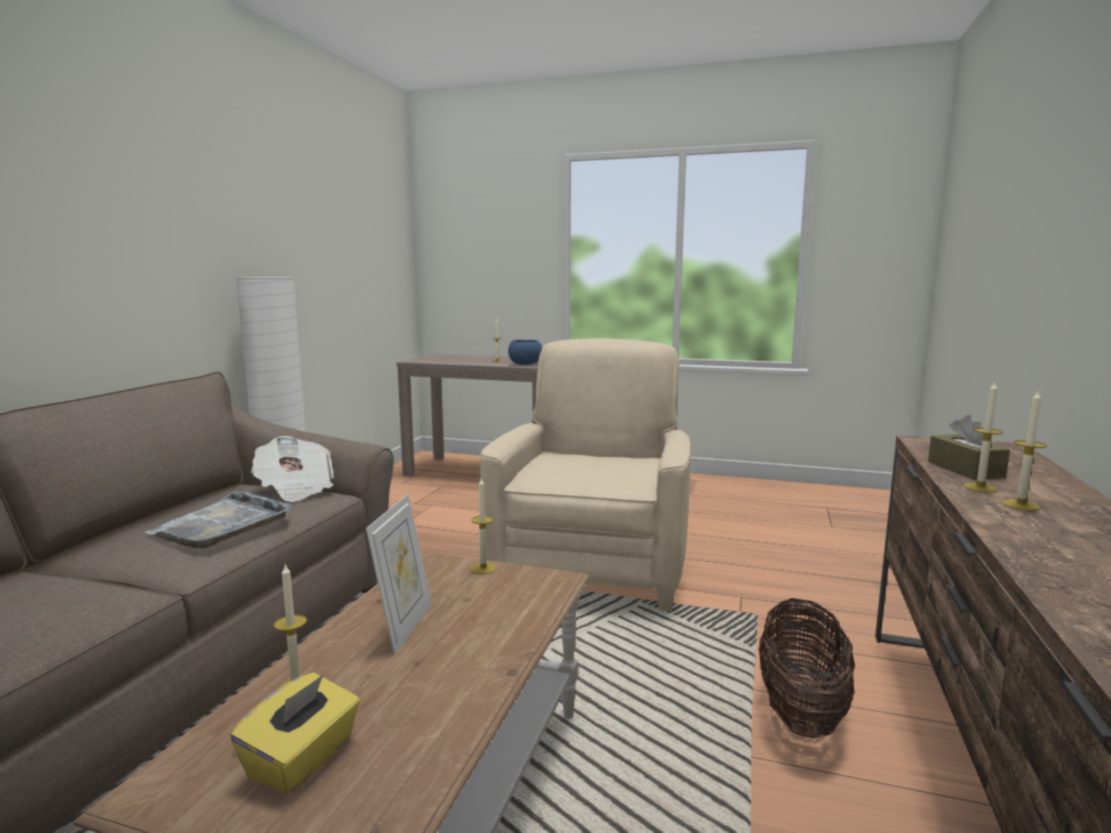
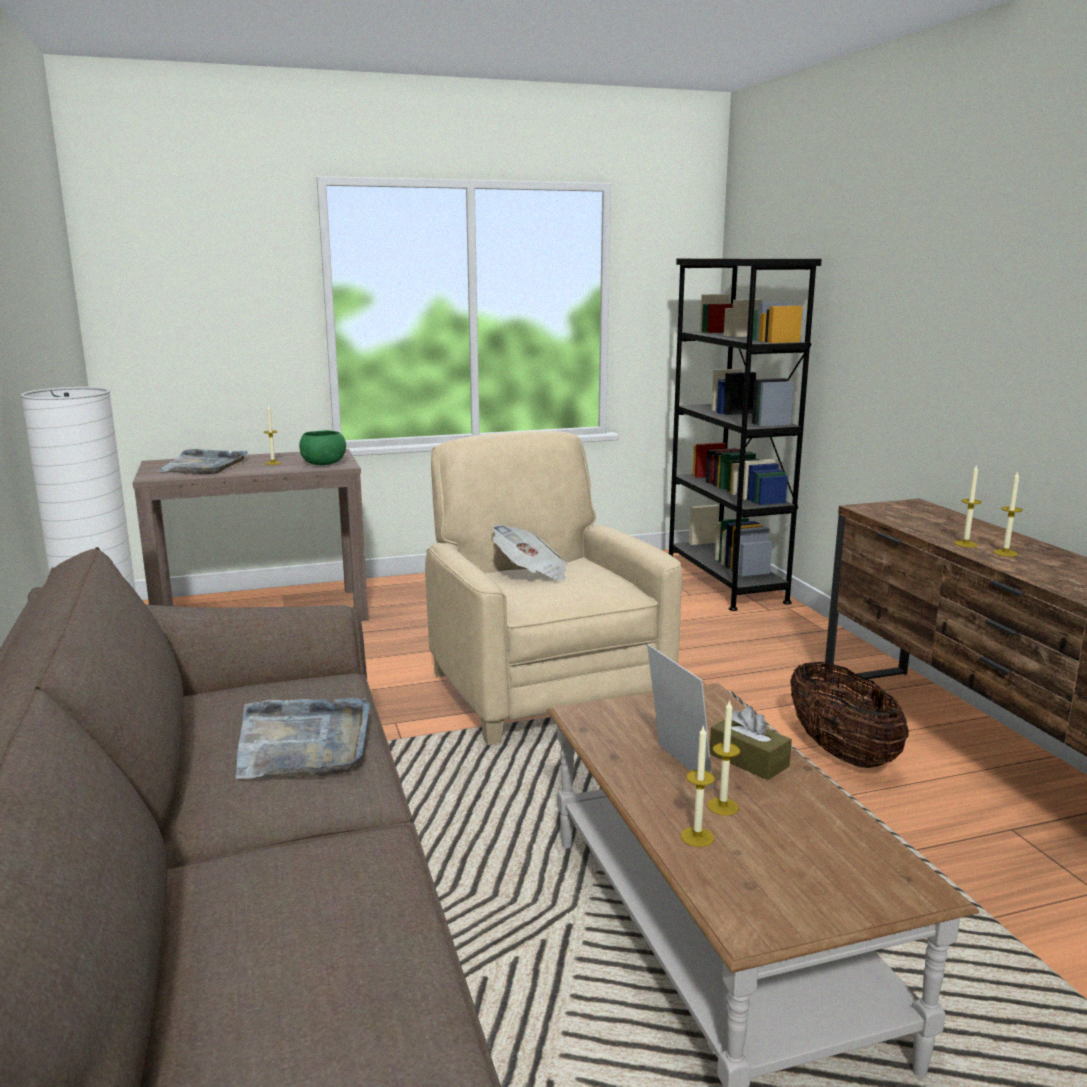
camera: 35 degrees left, 5 degrees up
(295, 489) = (284, 683): newspaper -> newspaper (531, 573)
(303, 759) = (796, 869): yellow tissue box -> none
(455, 359) = (203, 466): none -> grey tray
(483, 568) = (638, 703): candle -> candle (722, 806)
(525, 364) = (324, 464): blue bowl -> green bowl
(882, 524) = (725, 583): none -> black bookcase
(965, 469) = (933, 530): brown tissue box -> brown tissue box (748, 760)

